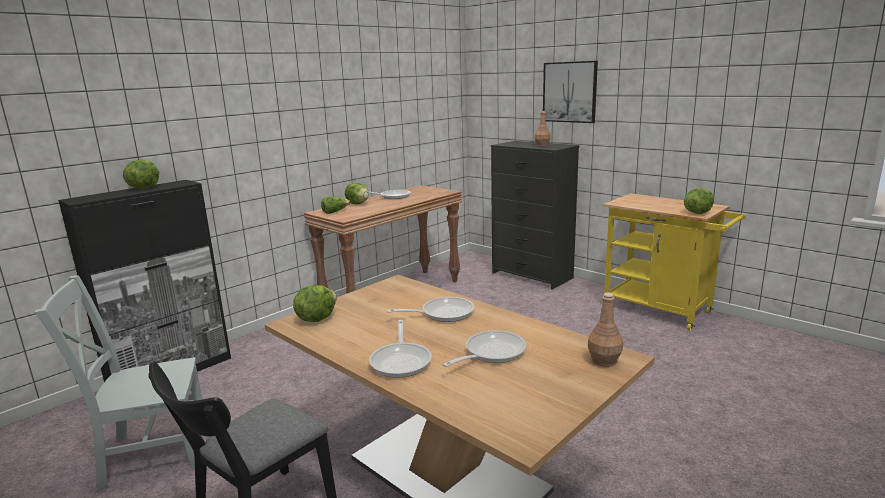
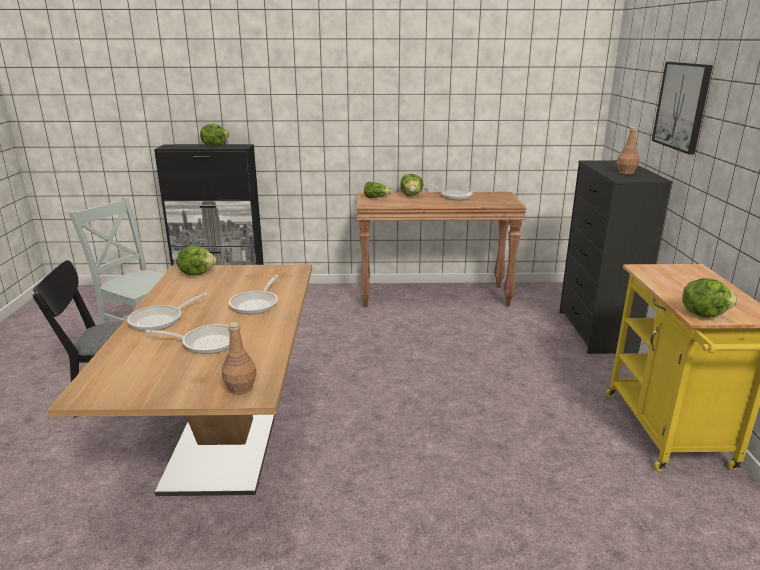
camera: 45 degrees right, 5 degrees up
(442, 313) = (256, 303): frying pan -> frying pan turned 75 degrees clockwise

